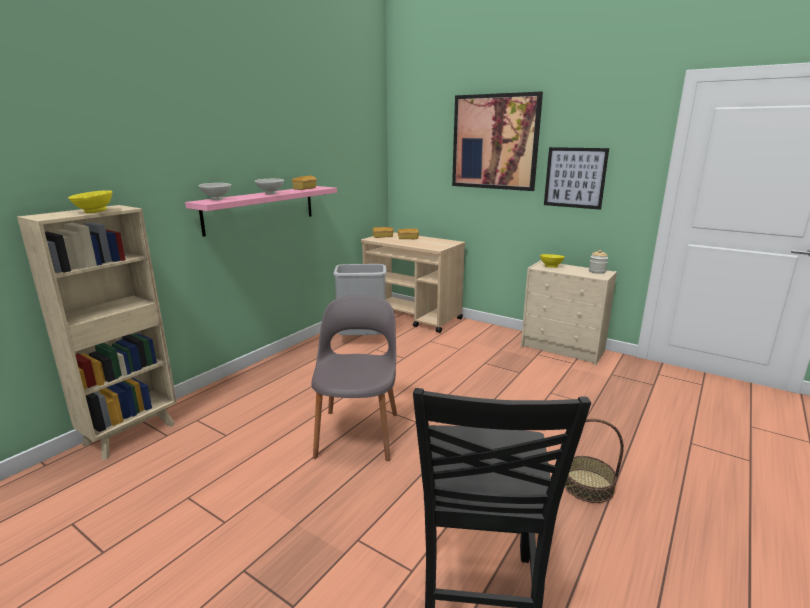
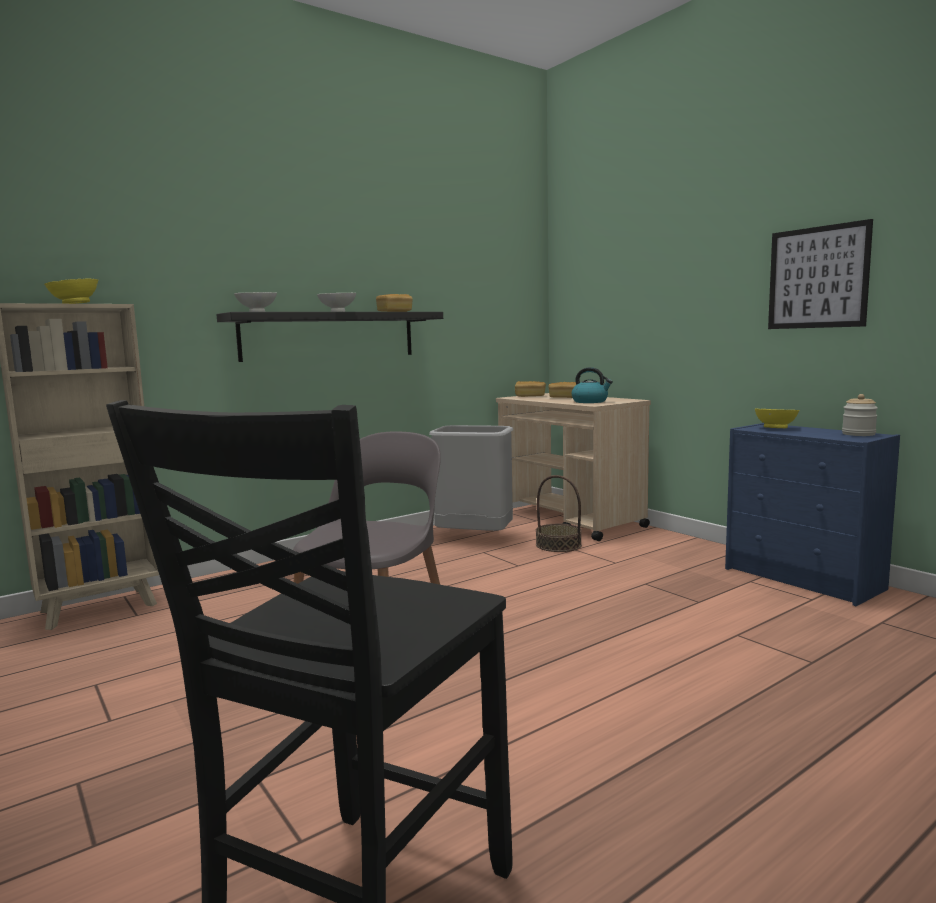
camera: 20 degrees right, 10 degrees down
(261, 209) = (330, 336): pink shelf -> black shelf
(431, 245) = (590, 401): none -> kettle
(495, 142) = (690, 239): picture -> none
(563, 349) = (804, 579): beige dresser -> blue dresser
(587, 485) = (715, 781): basket -> basket (558, 545)

